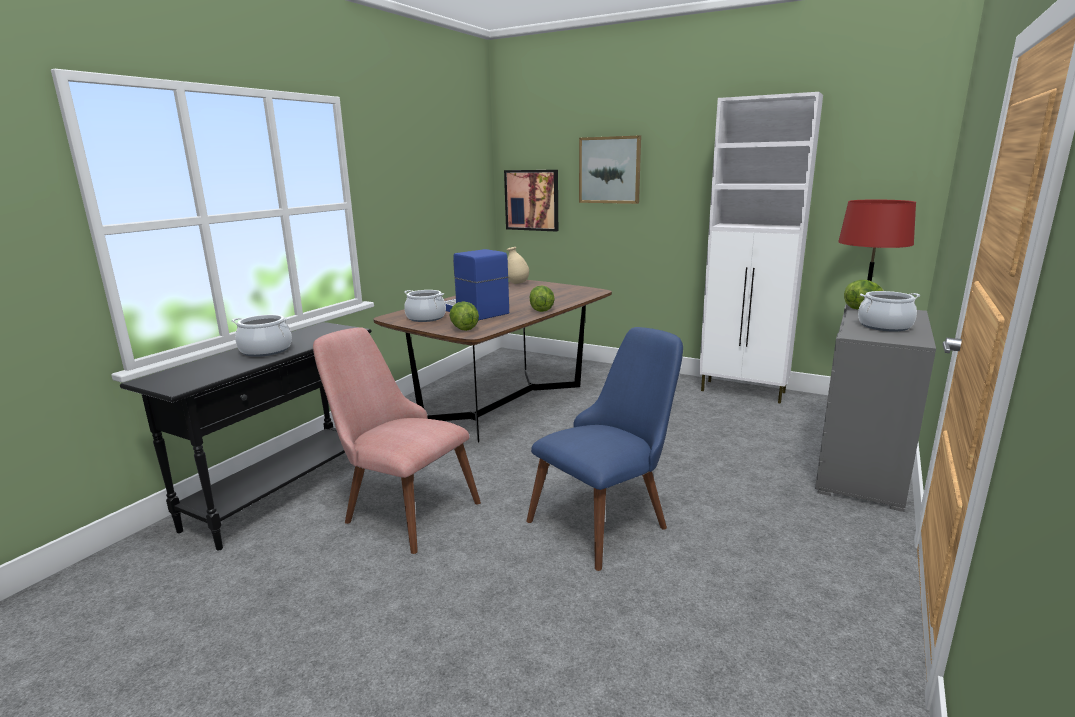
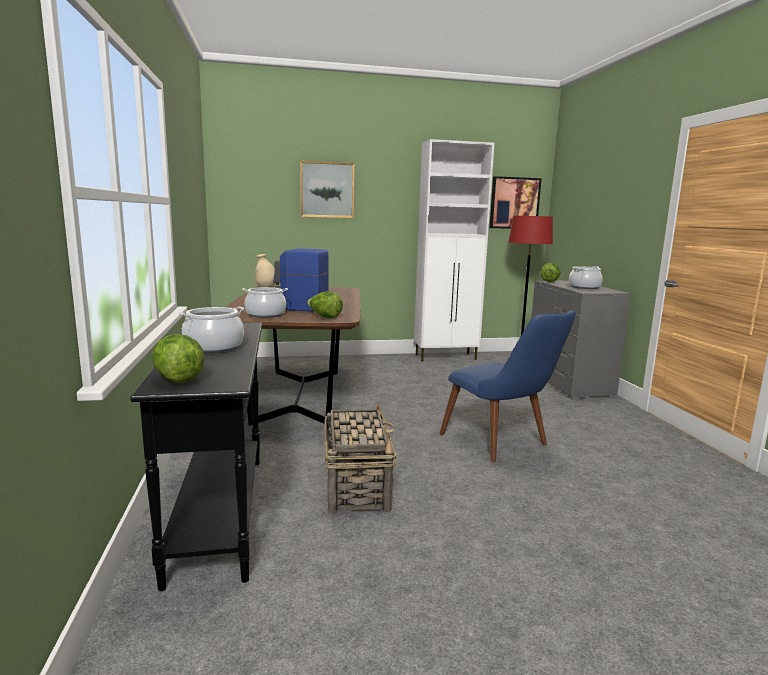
camera: 40 degrees left, 5 degrees down
(400, 508) = (356, 486): pink chair -> basket
(532, 200) = (250, 214): picture -> picture (514, 203)
(542, 310) = (346, 301): lettuce -> lettuce (178, 379)
(609, 518) = (503, 443): blue chair -> blue chair turned 135 degrees clockwise

